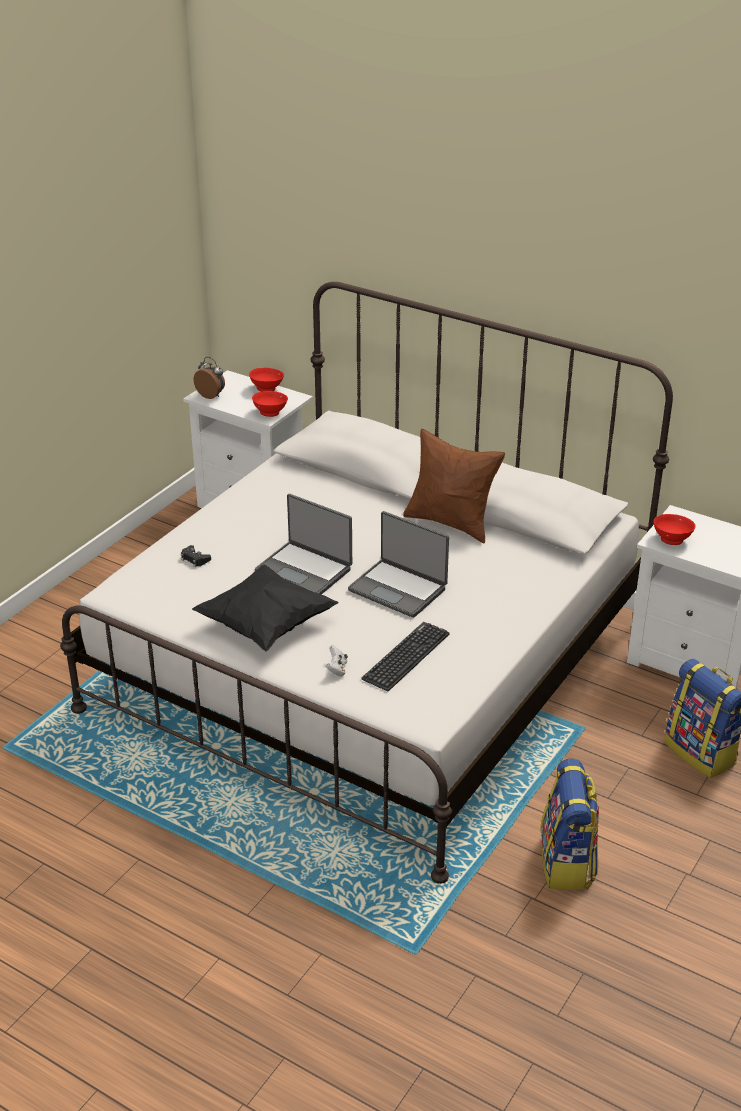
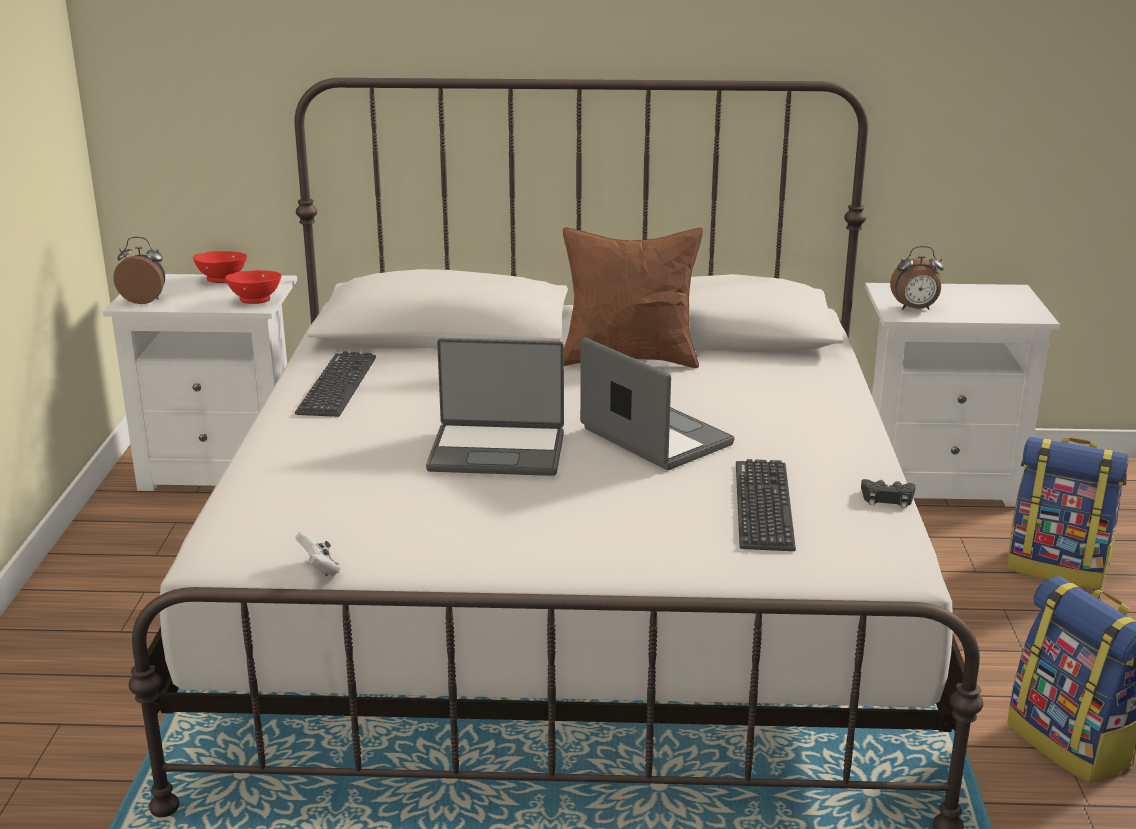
camera: 30 degrees left, 10 degrees down
(195, 559) = (313, 481): black game controller -> black game controller (887, 498)
(266, 493) = (337, 385): none -> keyboard
(266, 625) = (520, 527): black pillow -> none
(337, 669) = (689, 547): white game controller -> white game controller (320, 569)
(398, 589) = (653, 438): laptop -> laptop turned 135 degrees counterclockwise
(672, 539) = (915, 309): red bowl -> alarm clock

